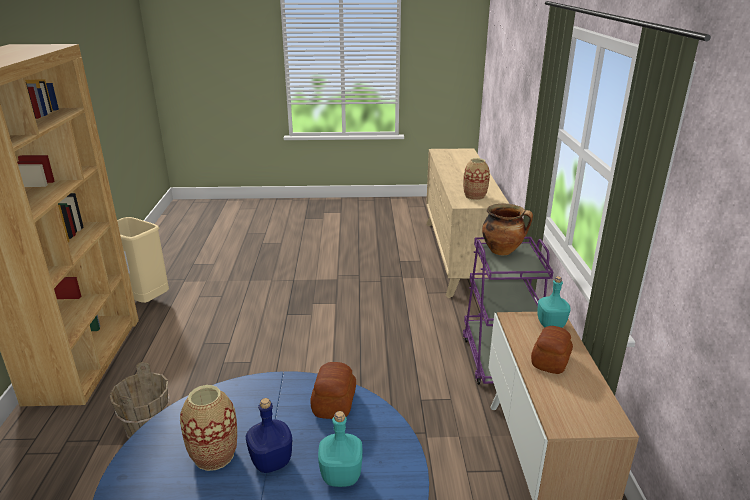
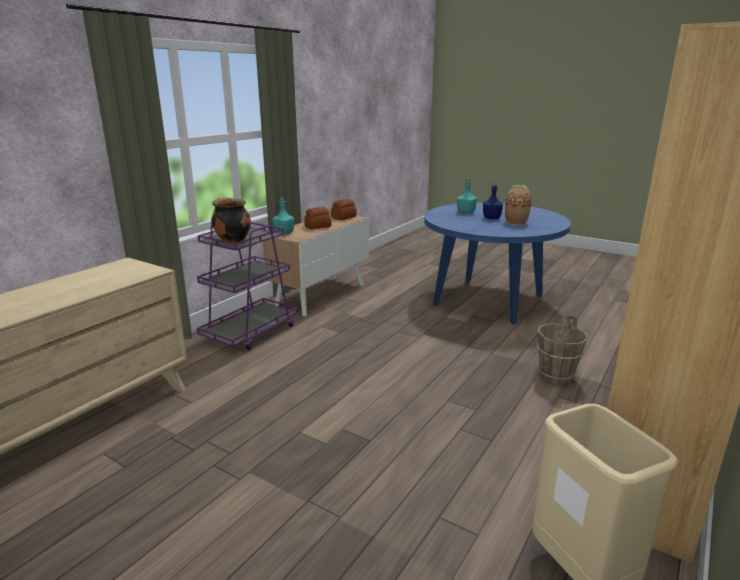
camera: 145 degrees left, 5 degrees down
(333, 403) = (451, 222): bread -> bread (344, 217)
(474, 196) = (117, 274): vase -> none

